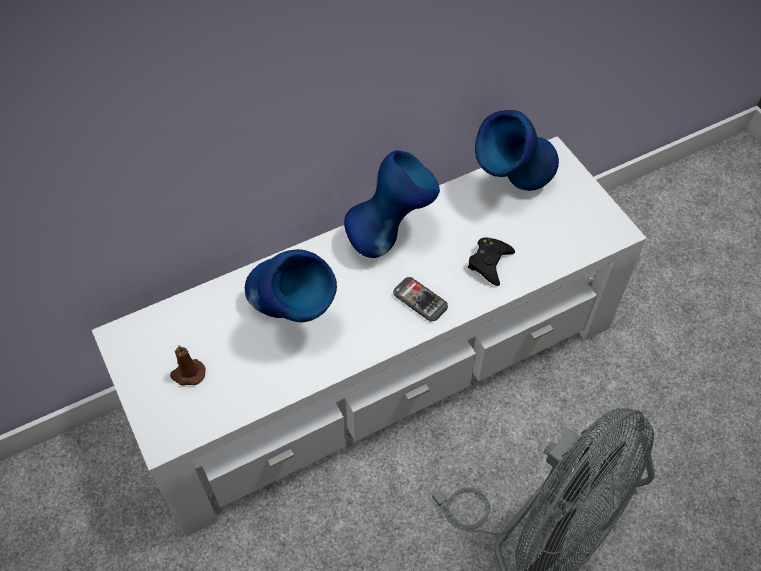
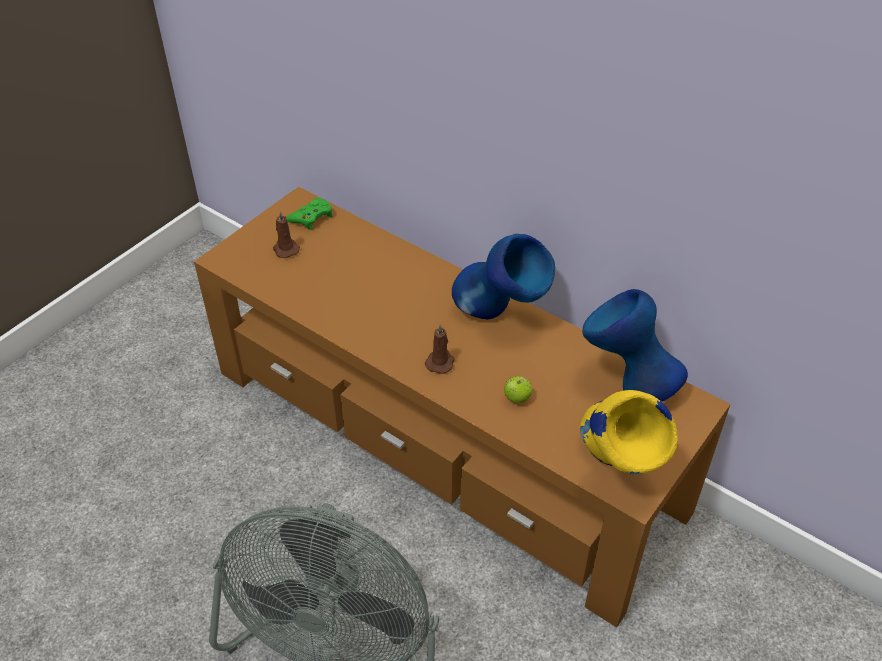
camera: 65 degrees right, 10 degrees down
(153, 334) = (311, 217): none -> green game controller
(293, 317) = (372, 287): blue vase -> none
(379, 370) = (442, 440): white tv stand -> brown tv stand
(420, 300) = (440, 362): phone -> brown candle
(489, 263) = (517, 398): black game controller -> apple
(590, 231) = (617, 470): none -> yellow vase

